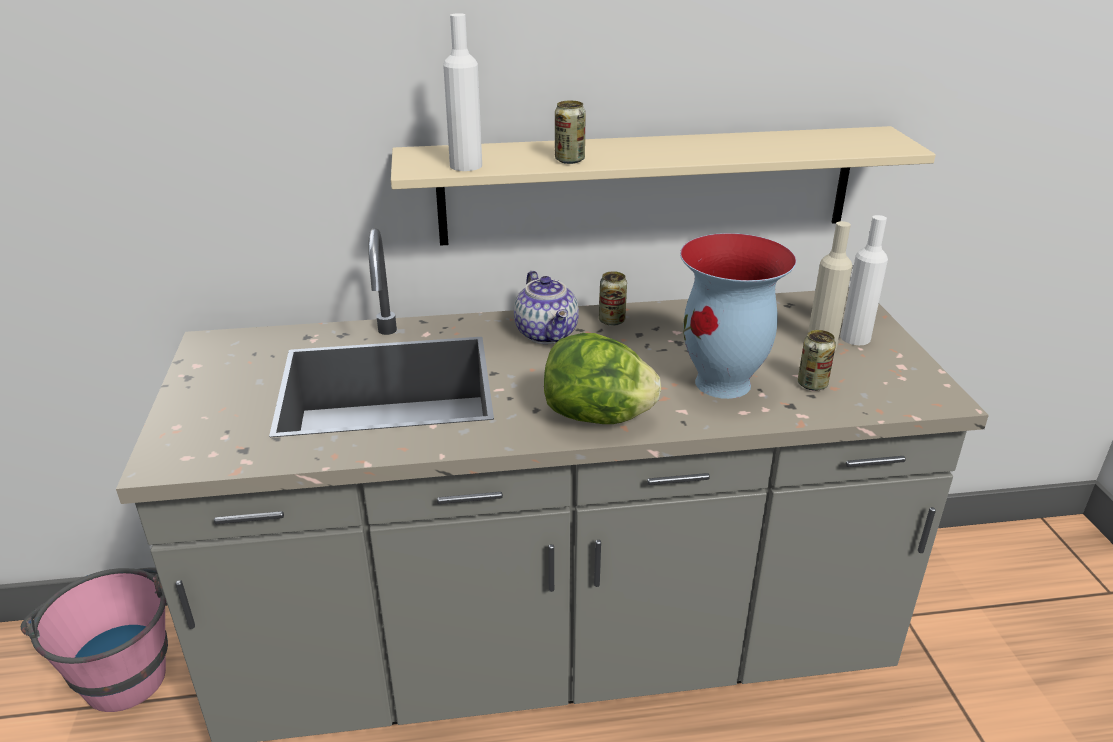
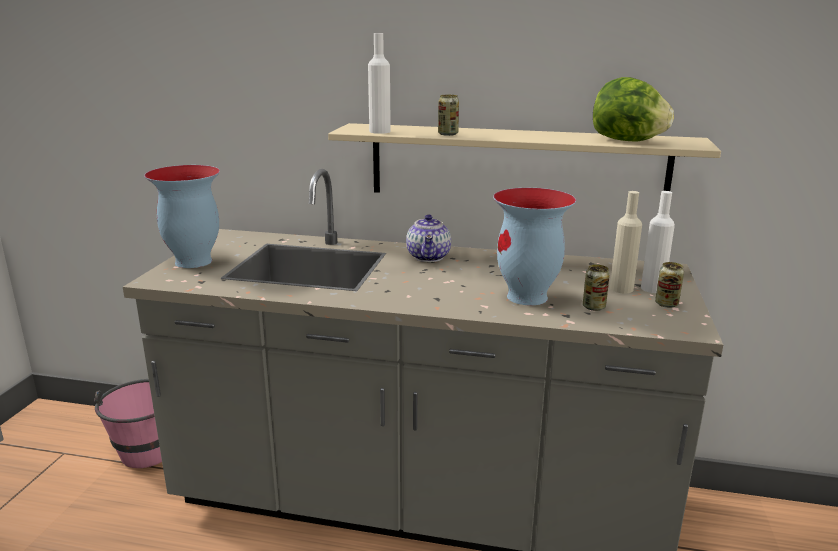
camera: 20 degrees right, 10 degrees down
(199, 411) = (193, 262): none -> vase
(597, 417) = (423, 300): lettuce -> lettuce (627, 141)
(612, 321) = (478, 256): can -> can (666, 304)

